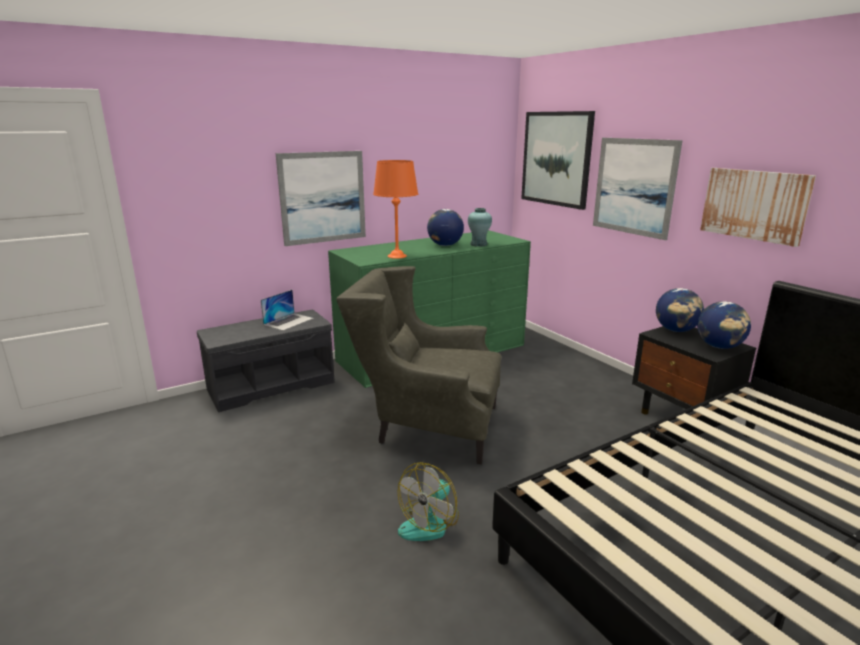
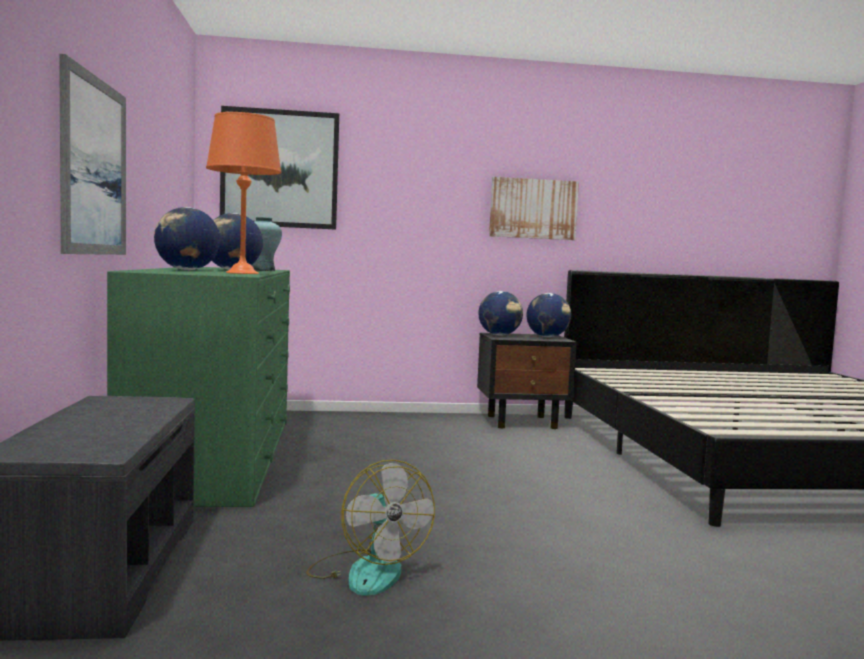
camera: 65 degrees left, 15 degrees down
(288, 321) = (120, 409): laptop -> none
(401, 246) = (186, 270): none -> globe
(427, 425) = (421, 498): grey armchair -> none
(430, 523) = (639, 539): fan -> fan (367, 571)
(634, 186) = (404, 199): picture -> none

